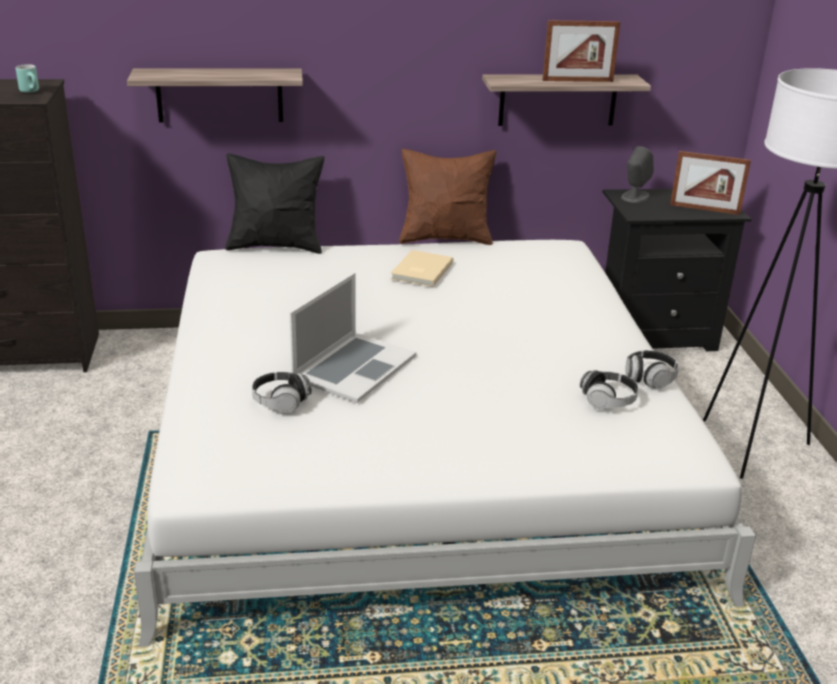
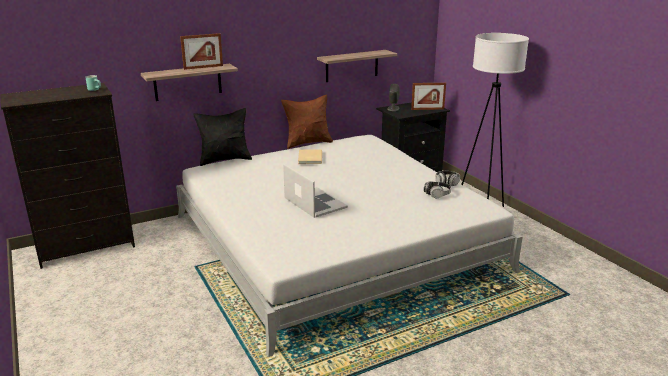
camera: 20 degrees left, 5 degrees down
(281, 401) = (292, 223): headphones -> none
(354, 367) = (314, 203): laptop -> laptop turned 45 degrees counterclockwise
(577, 81) = (363, 54): picture frame -> picture frame (203, 67)

